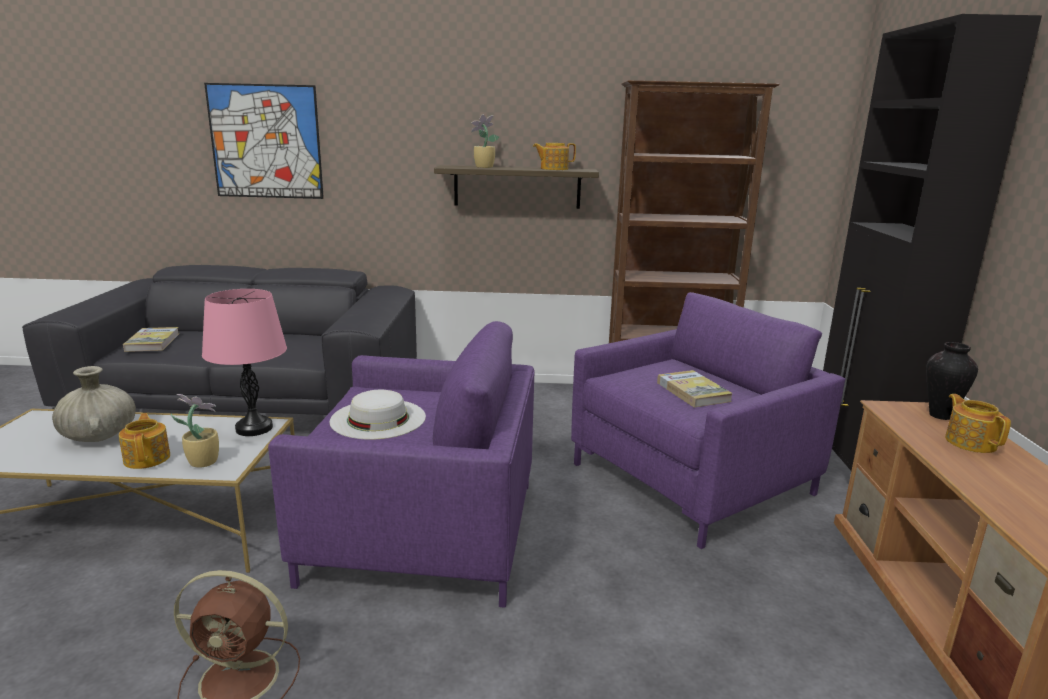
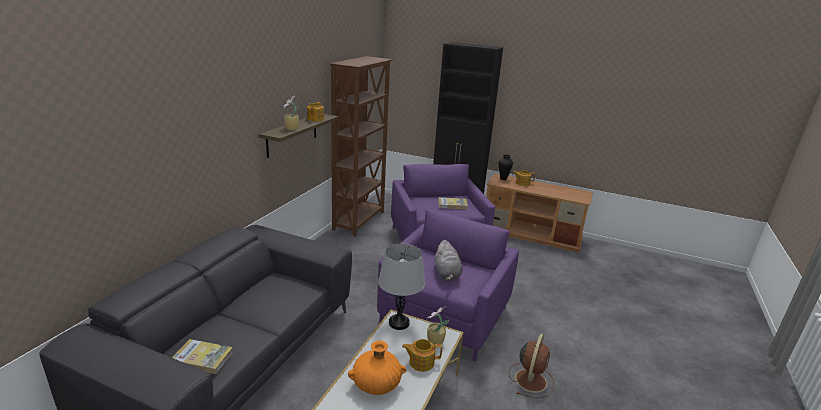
camera: 70 degrees left, 5 degrees up
(100, 436) = (376, 384): beige vase -> orange vase
(254, 428) = (399, 323): pink table lamp -> grey table lamp
(265, 142) = (151, 154): picture -> none
(378, 418) = (447, 274): white hat -> grey plush toy

